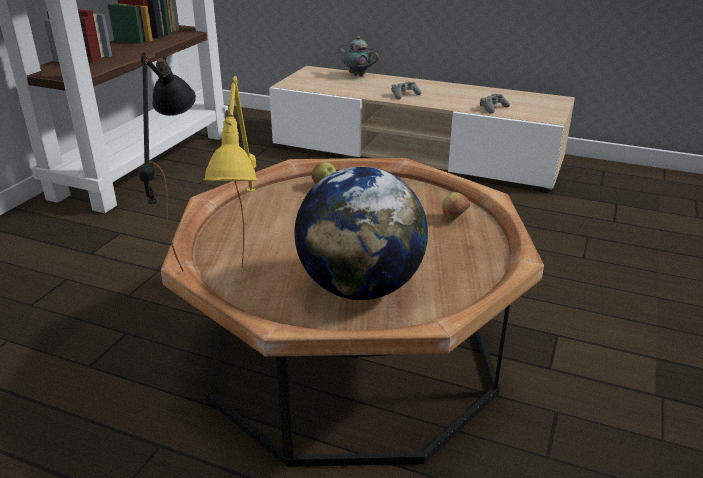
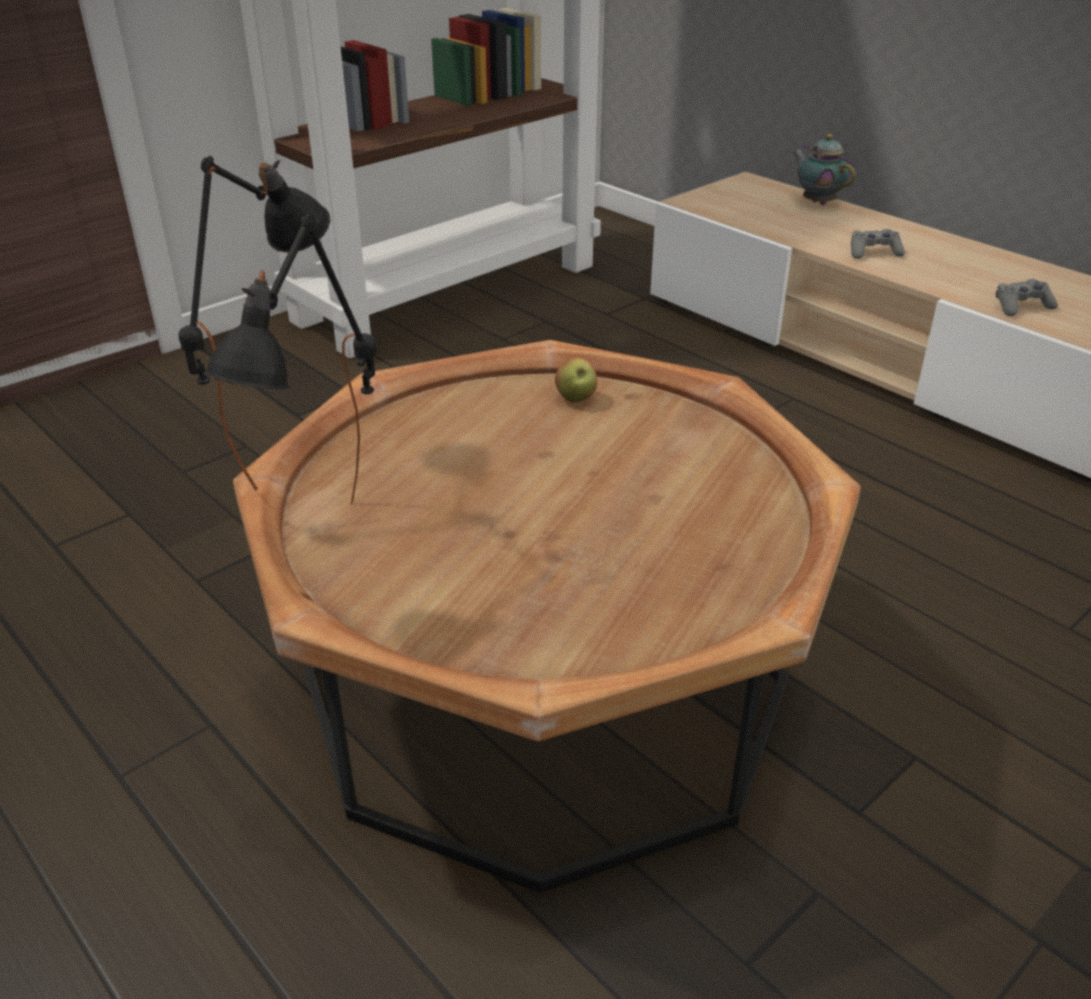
camera: 25 degrees right, 5 degrees up
(252, 292) = (333, 549): yellow table lamp -> black table lamp
(361, 288) = (489, 587): globe -> none
(454, 219) = (738, 507): apple -> none

